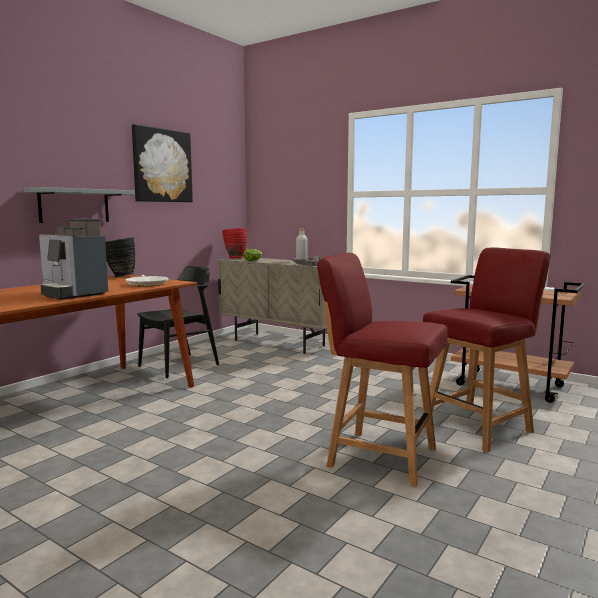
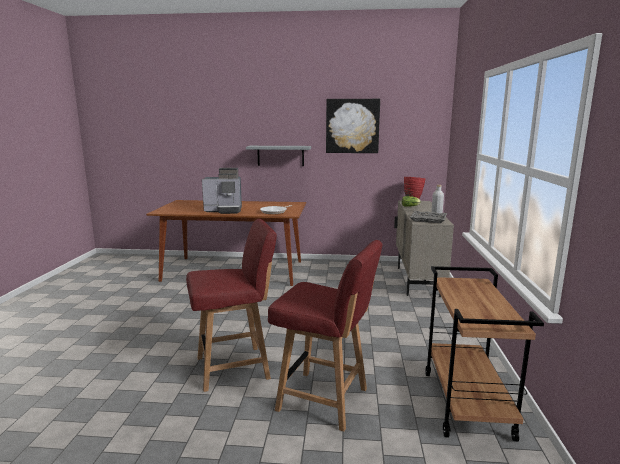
camera: 60 degrees right, 5 degrees up
(72, 294) = (224, 210): coffee machine -> coffee machine turned 105 degrees counterclockwise
(119, 276) = (292, 203): black vase -> none
(179, 365) = (323, 271): black chair -> none
(379, 456) = (235, 367): red chair -> red chair turned 75 degrees clockwise

